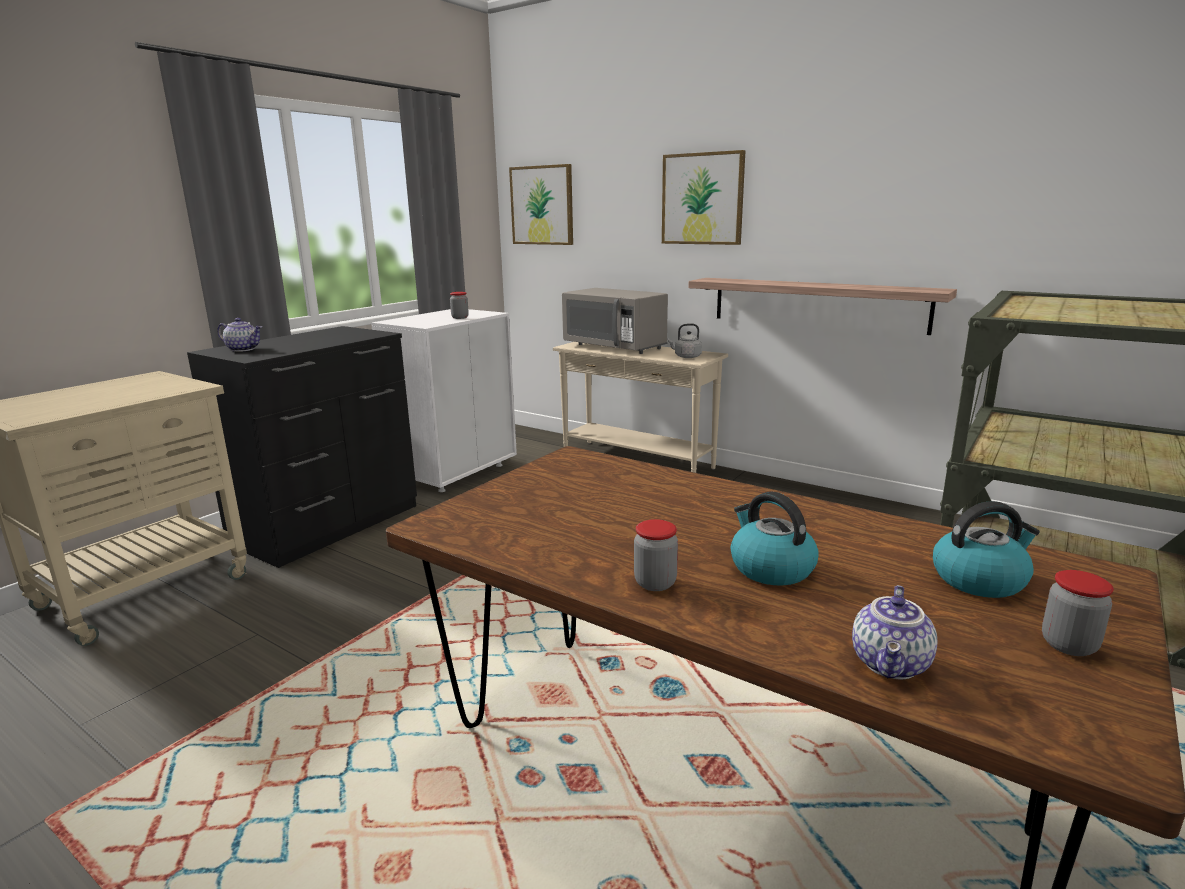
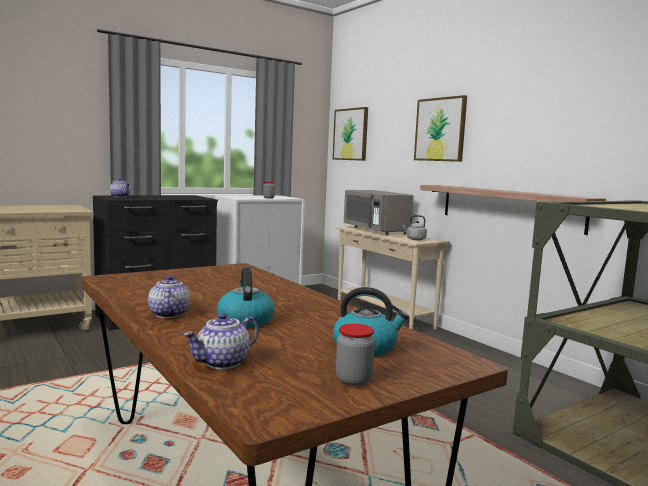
camera: 20 degrees right, 10 degrees down
(655, 583) = (168, 314): jar -> teapot

